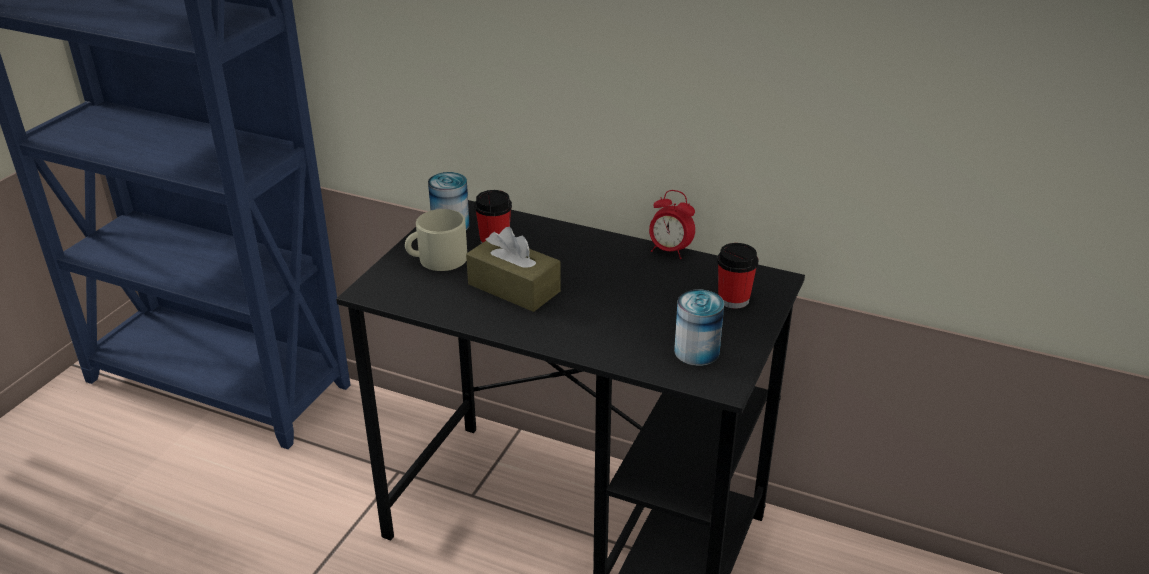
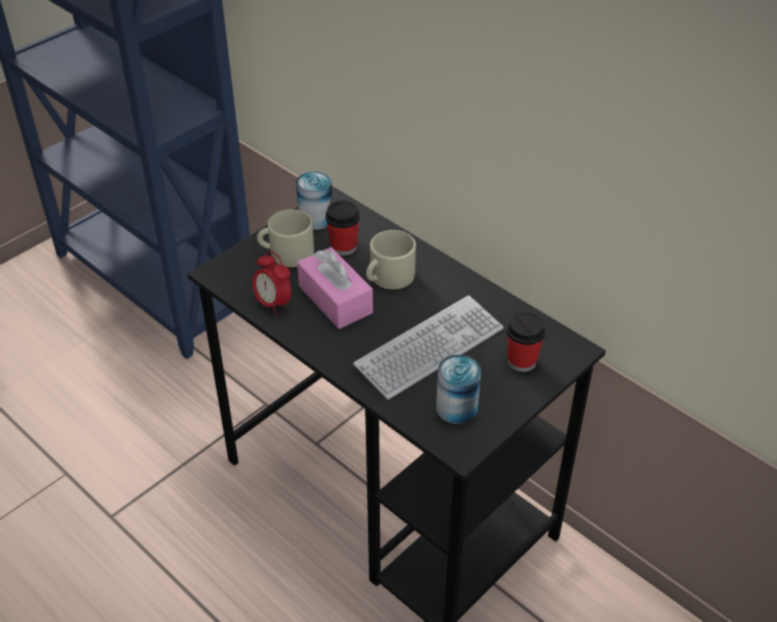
camera: 20 degrees right, 10 degrees up
(514, 288) = (335, 299): brown tissue box -> pink tissue box
(557, 259) = (388, 277): none -> beige mug
(637, 308) = (429, 348): none -> keyboard
(669, 251) = (493, 293): alarm clock -> alarm clock (273, 304)

